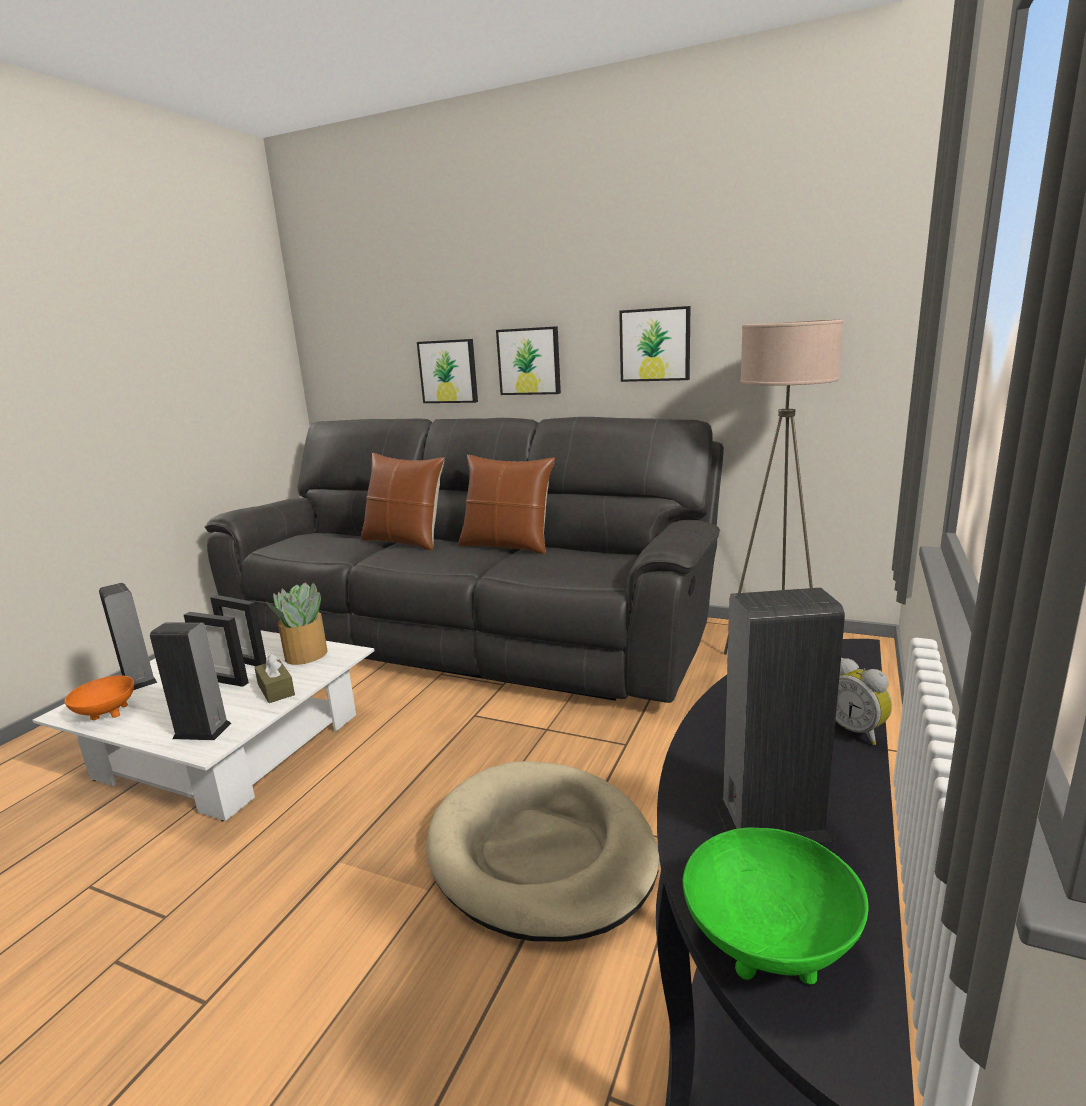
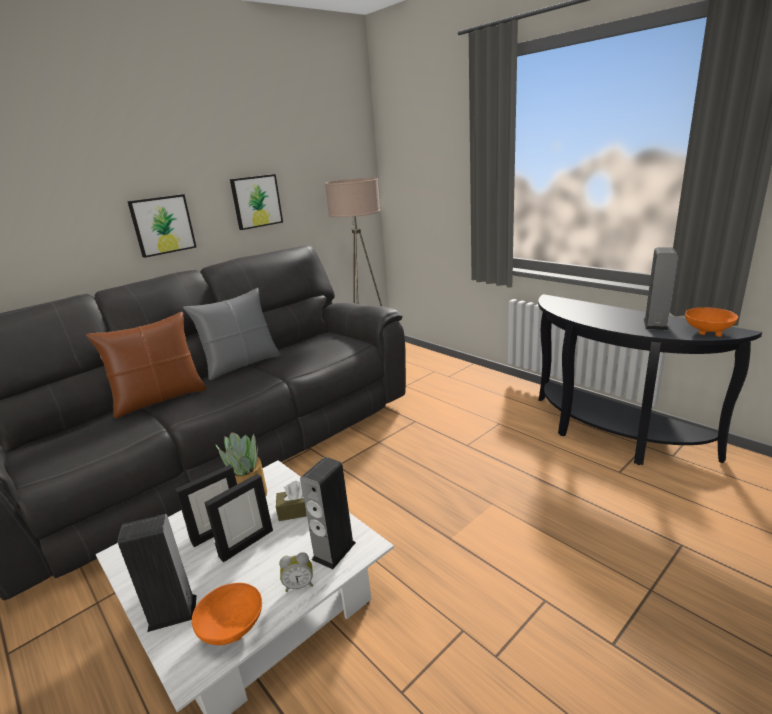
camera: 65 degrees left, 5 degrees up
(449, 371) = (77, 246): picture -> none
(507, 546) = (241, 364): brown pillow -> grey pillow
(541, 853) = (484, 463): beige dog bed -> none
(770, 942) = (707, 332): green bowl -> orange bowl
(856, 731) = (607, 307): alarm clock -> alarm clock (299, 585)

